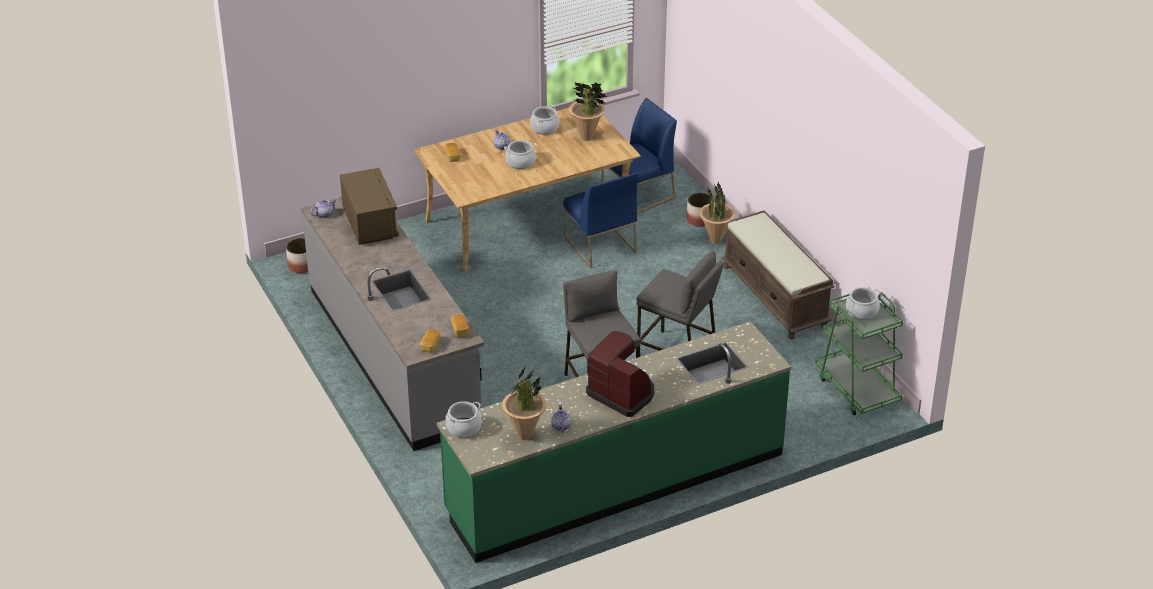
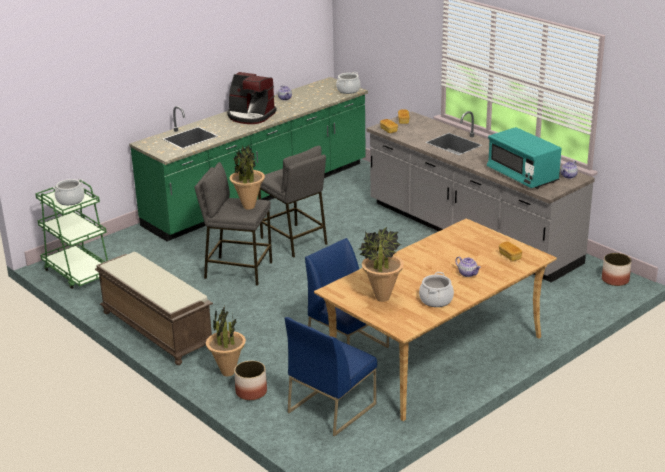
camera: 165 degrees right, 10 degrees down
(370, 224) = (522, 176): brown microwave -> turquoise microwave
(520, 162) = (436, 262): cooking pot -> none
(524, 435) = (306, 92): potted plant -> potted plant (249, 207)

